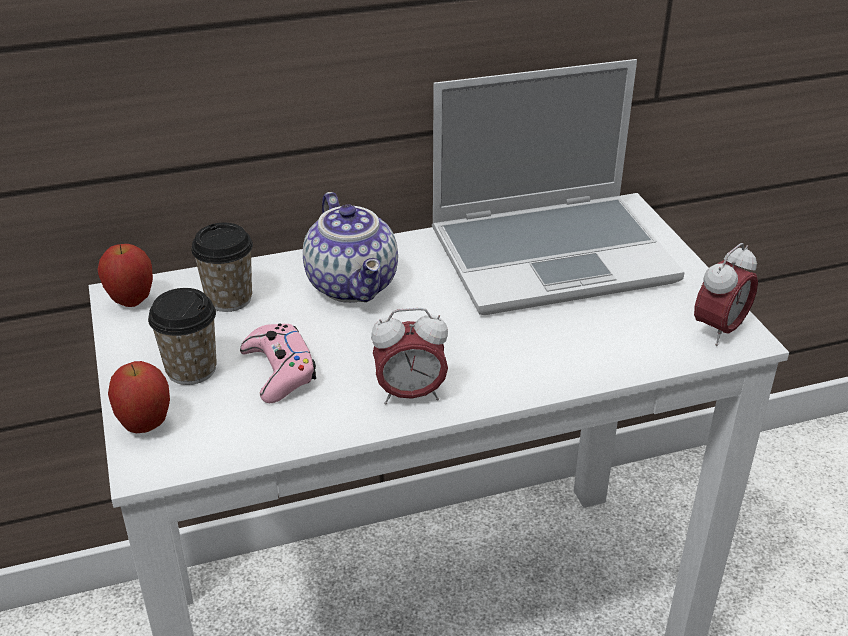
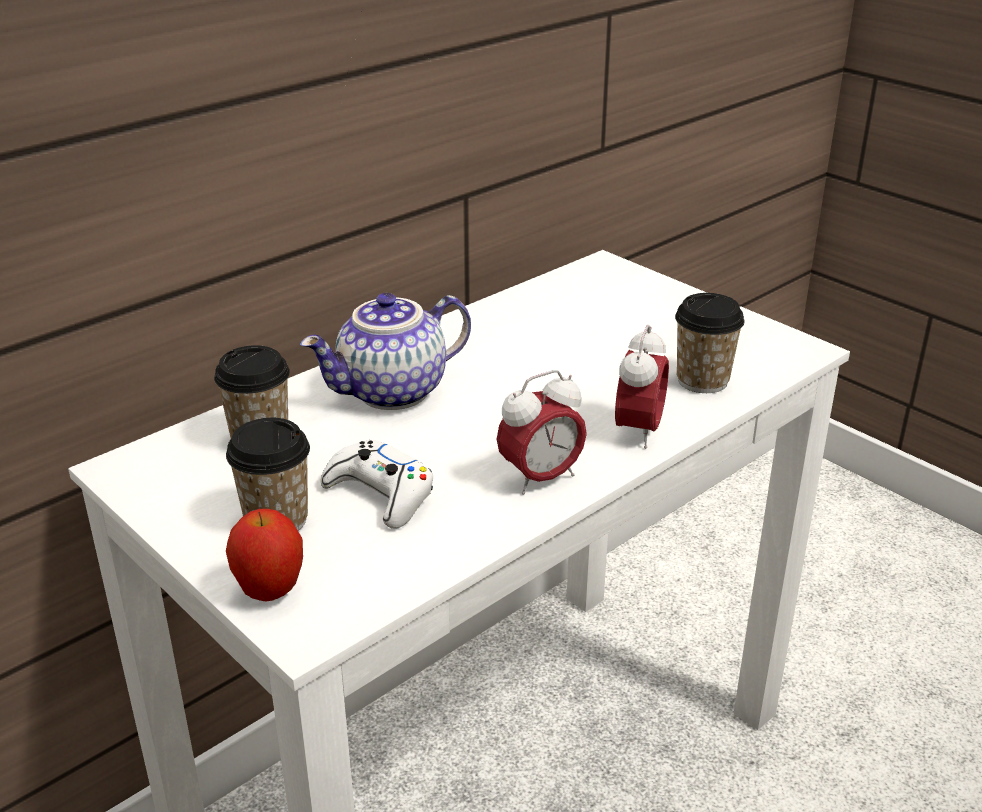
camera: 25 degrees left, 5 degrees down
(131, 301) = (141, 471): apple -> none
(279, 371) = (380, 494): pink game controller -> white game controller
(354, 285) = (392, 393): teapot -> teapot turned 105 degrees clockwise
(553, 255) = (572, 319): laptop -> none
(621, 344) = (702, 380): none -> cup
(719, 330) = (777, 347): alarm clock -> alarm clock (638, 431)

